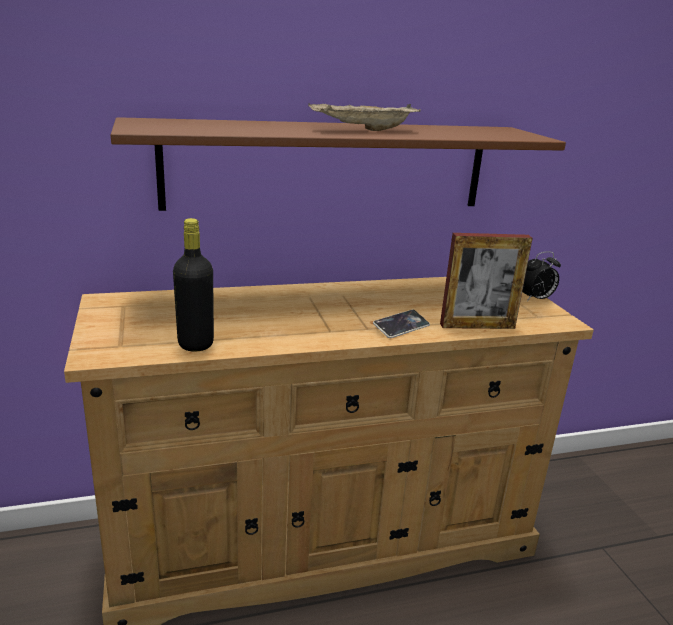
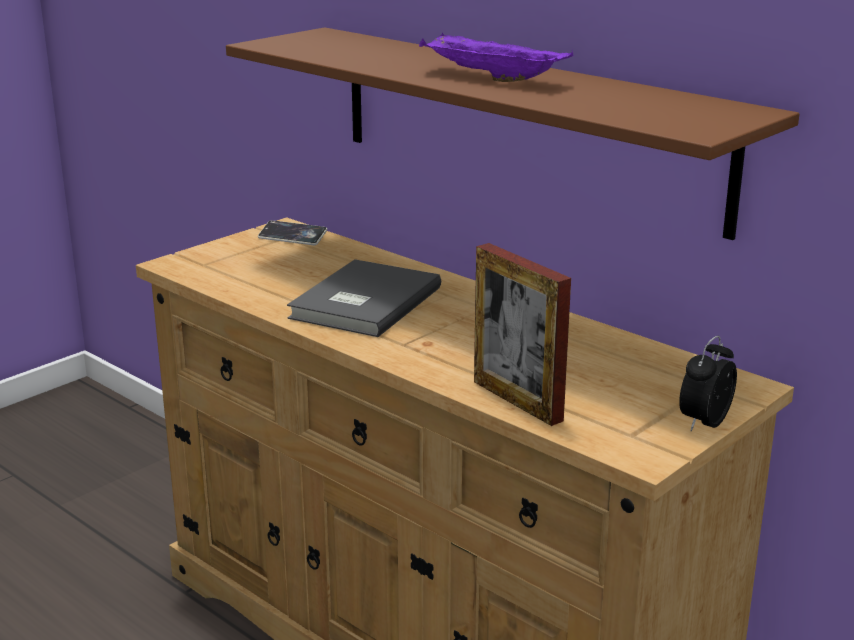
camera: 60 degrees right, 0 degrees up
(196, 344) = (245, 287): black bottle -> none
(286, 319) = (361, 303): none -> grey book
(363, 130) = (490, 78): beige tray -> purple tray
(401, 327) = (436, 360): phone -> phone (292, 237)
(535, 299) = (704, 422): alarm clock -> alarm clock turned 90 degrees clockwise

